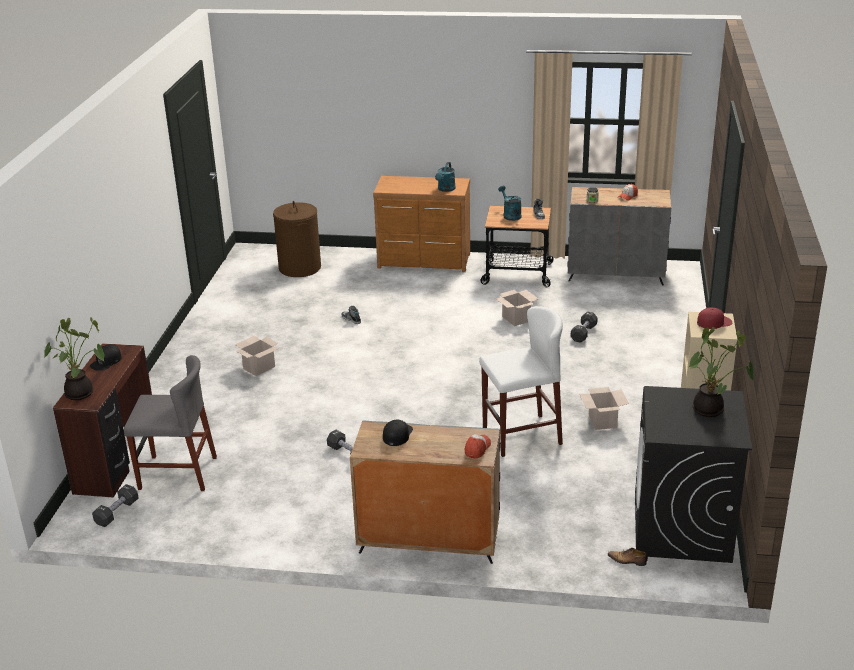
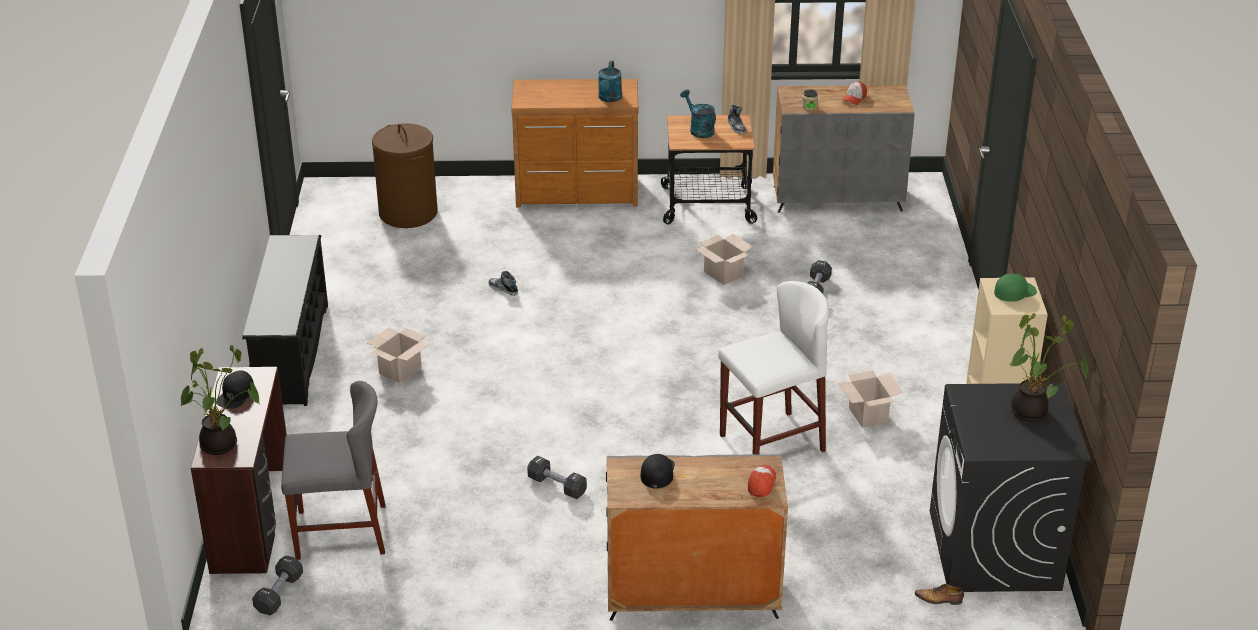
camera: 10 degrees left, 5 degrees up
(186, 351) = (291, 353): none -> black shoe rack
(714, 322) = (1015, 291): red cap -> green cap

